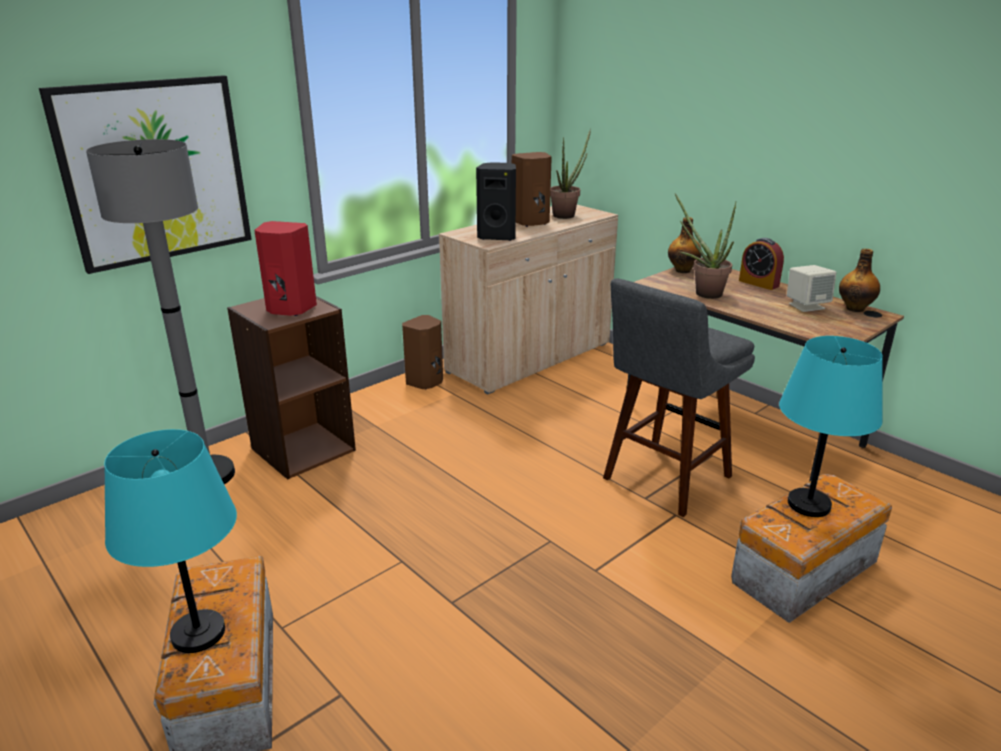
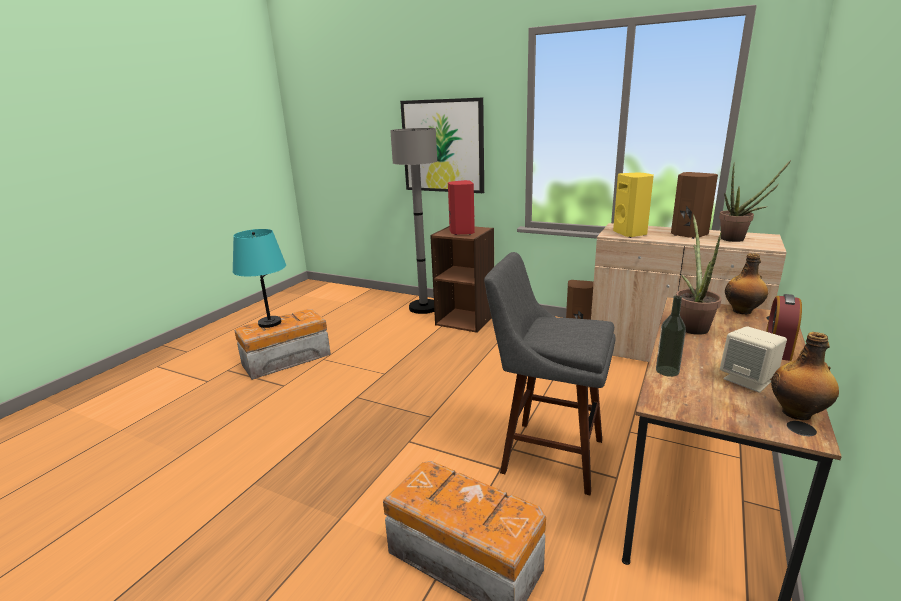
camera: 70 degrees right, 5 degrees down
(498, 237) = (631, 233): black speaker -> yellow speaker
(785, 323) = (667, 371): none -> bottle
(809, 505) = (470, 497): turquoise table lamp -> none

